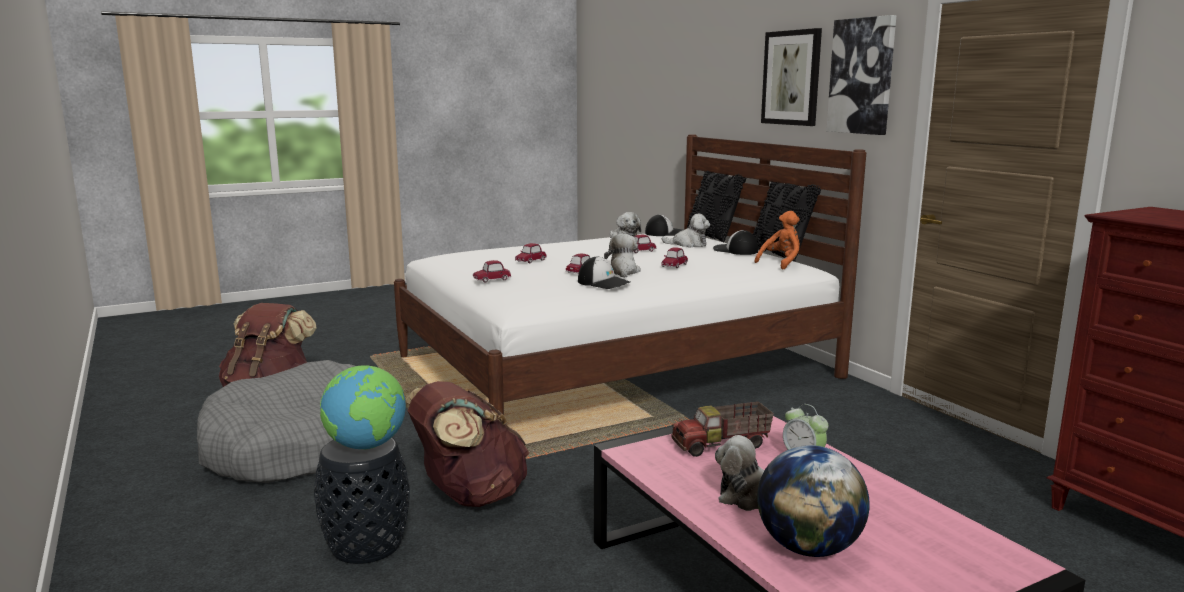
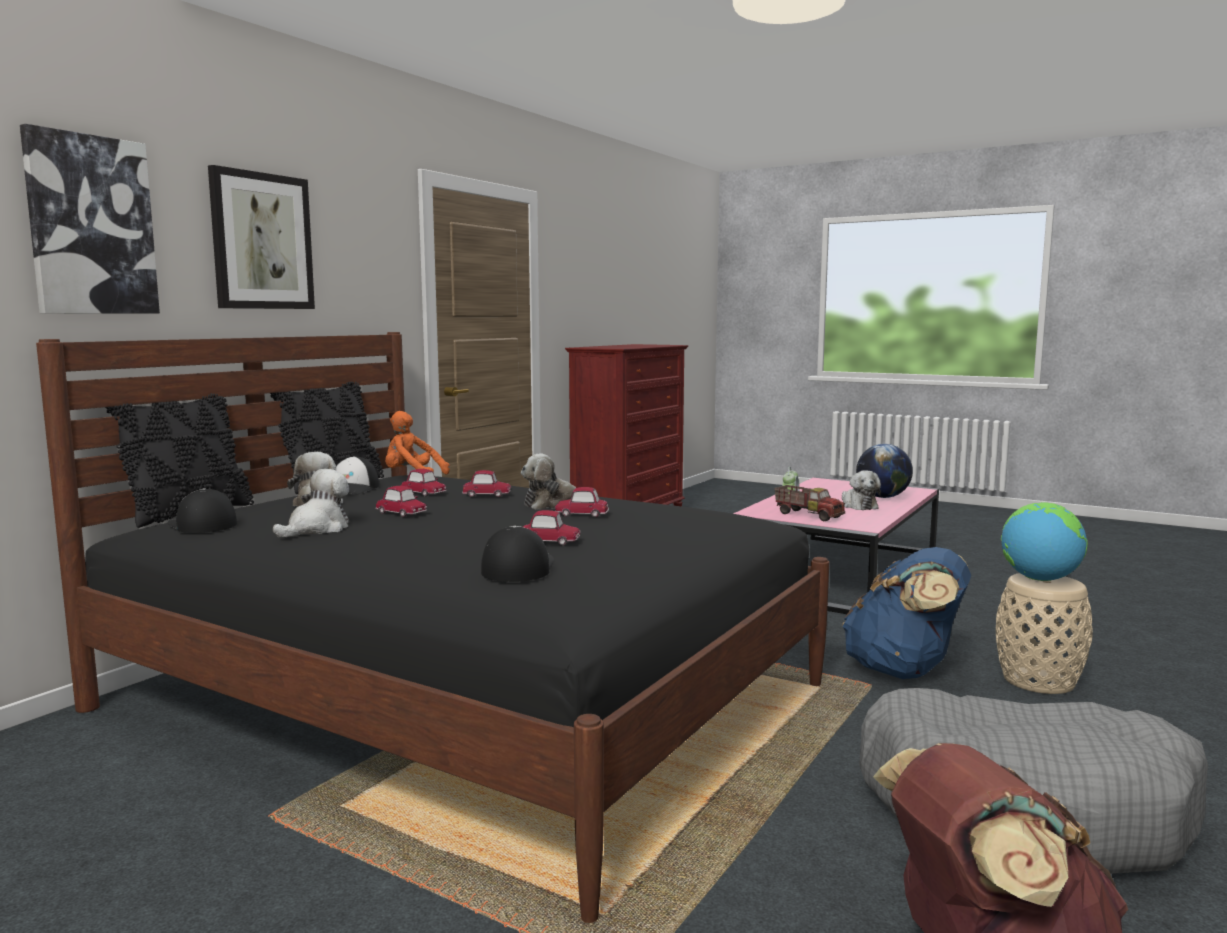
camera: 120 degrees left, 5 degrees down
(367, 545) = (1038, 681): black stool -> beige stool
(469, 496) = (904, 671): brown backpack -> blue backpack
(492, 279) = (690, 538): toy car -> toy car (423, 493)
(604, 283) = (624, 502): cap -> cap (517, 567)
(614, 366) = (463, 696): white bed -> black bed
(862, 76) = (364, 249): picture -> picture (91, 225)

